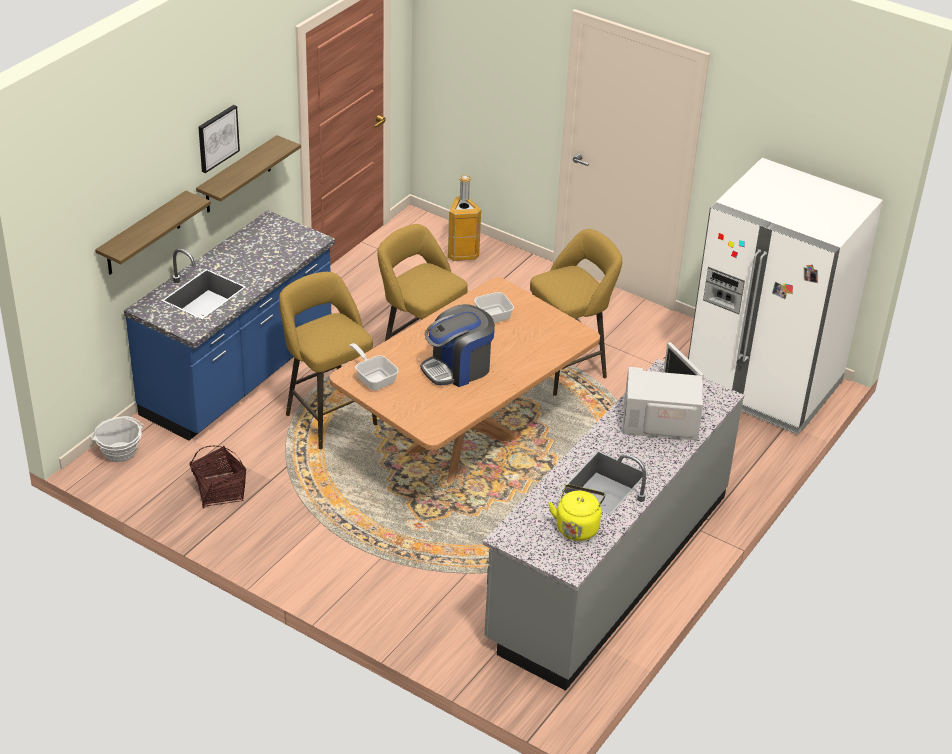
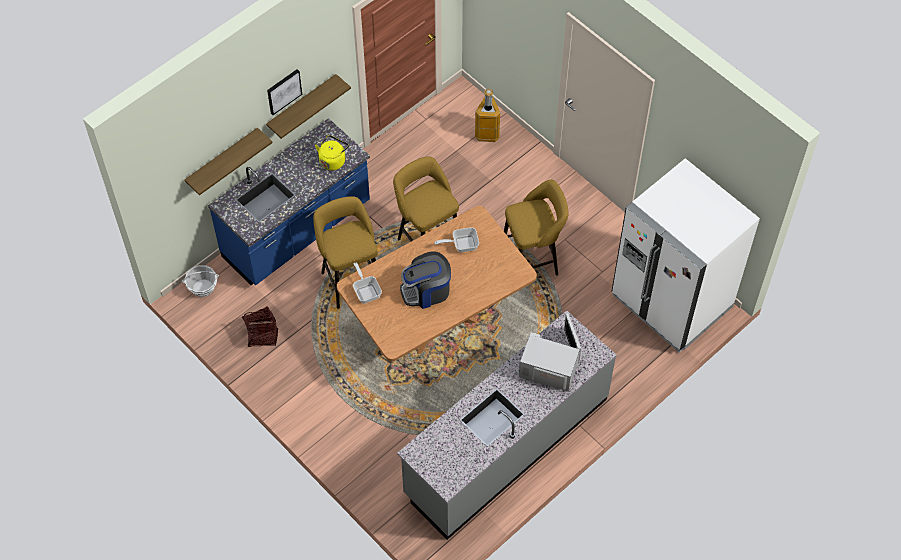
camera: 15 degrees right, 20 degrees up
(577, 527) = (462, 452): yellow kettle -> yellow kettle (333, 160)

